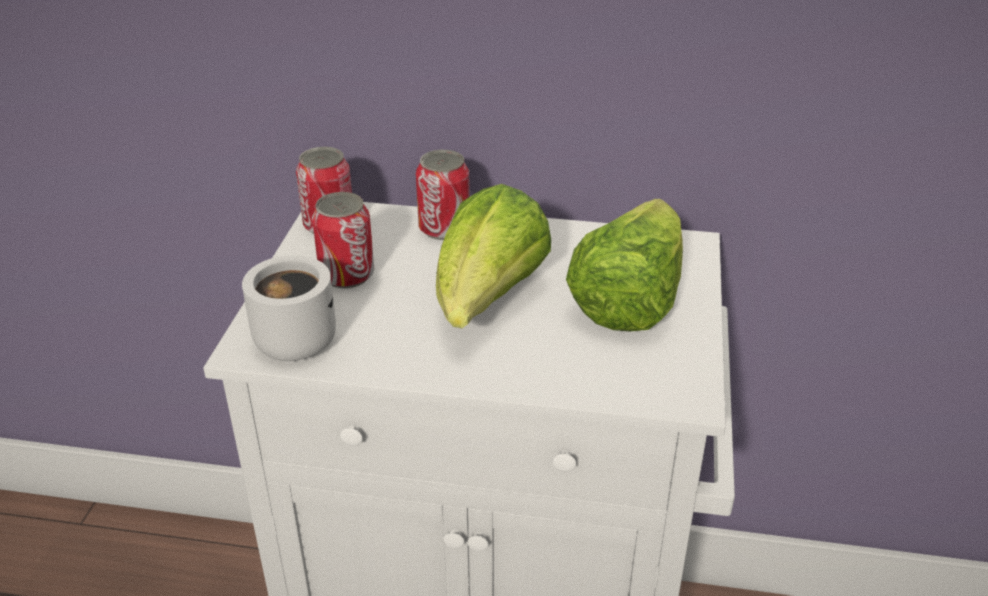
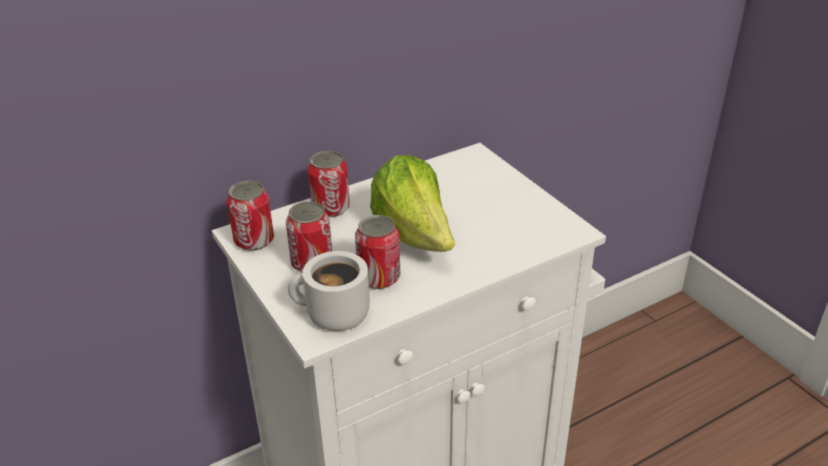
camera: 40 degrees left, 0 degrees up
(387, 325) = (379, 277): none -> can
(629, 300) = (485, 198): lettuce -> none

